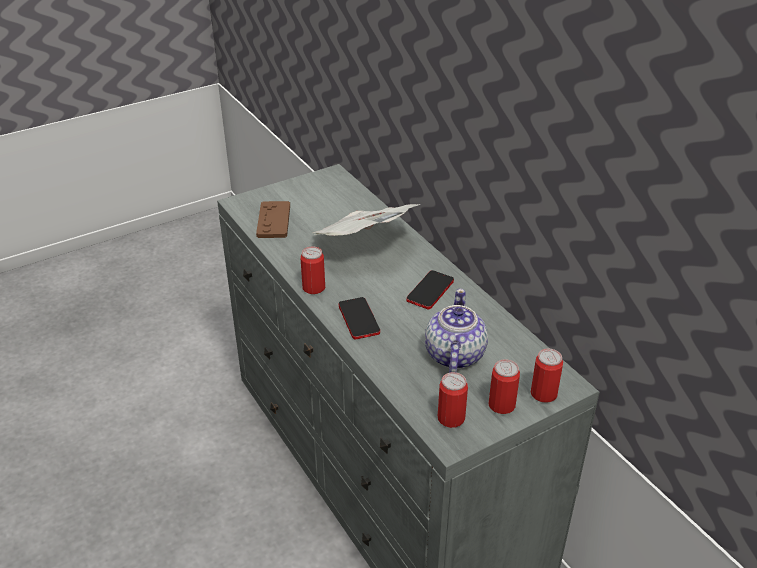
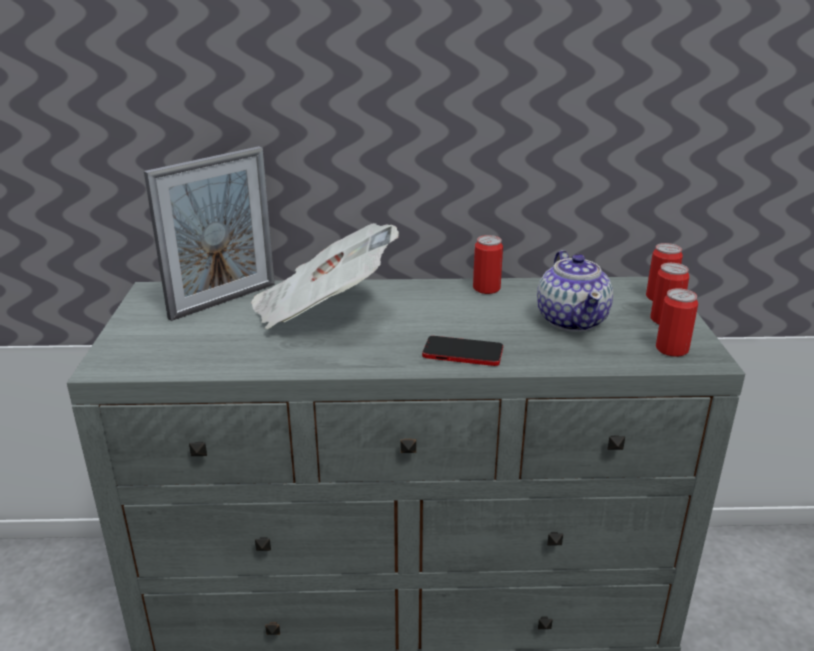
camera: 60 degrees left, 10 degrees down
(273, 220) = (189, 353): brown game controller -> none
(314, 288) = (371, 364): can -> can (486, 288)
(343, 203) = (223, 301): none -> picture frame
(430, 291) = (453, 301): phone -> none
(454, 355) = (572, 320): teapot -> teapot turned 135 degrees counterclockwise

